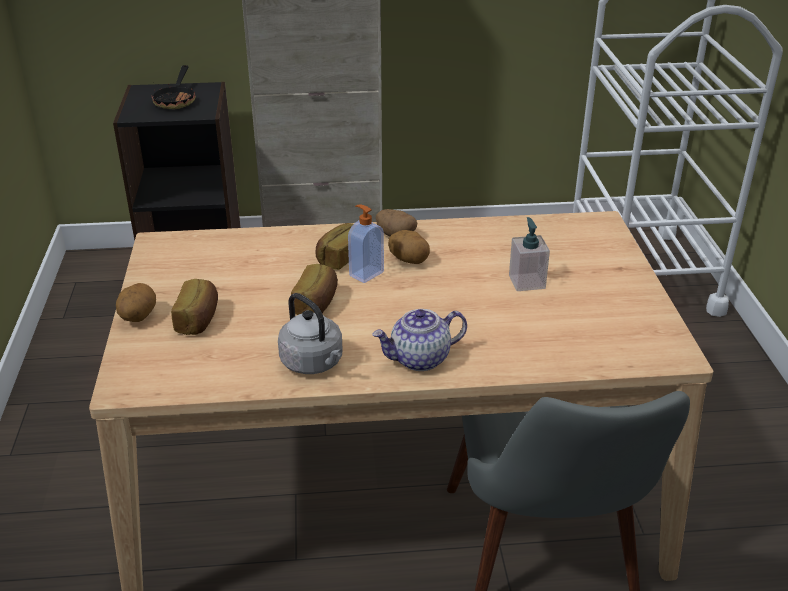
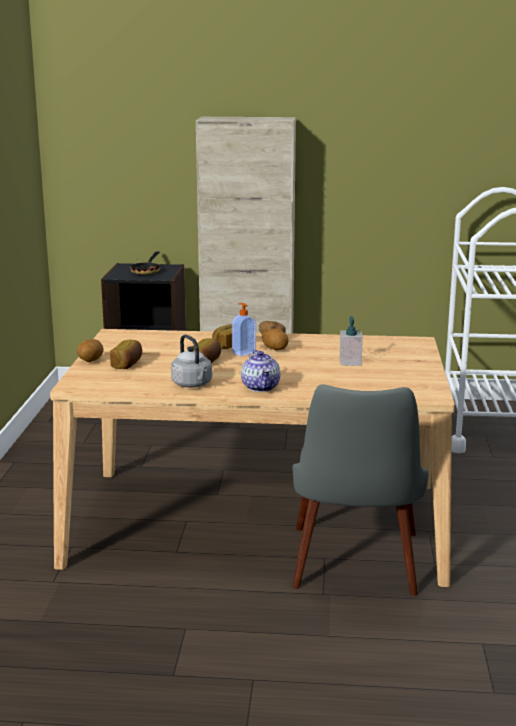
camera: 10 degrees right, 15 degrees down
(419, 359) = (261, 387): teapot -> teapot turned 90 degrees counterclockwise

